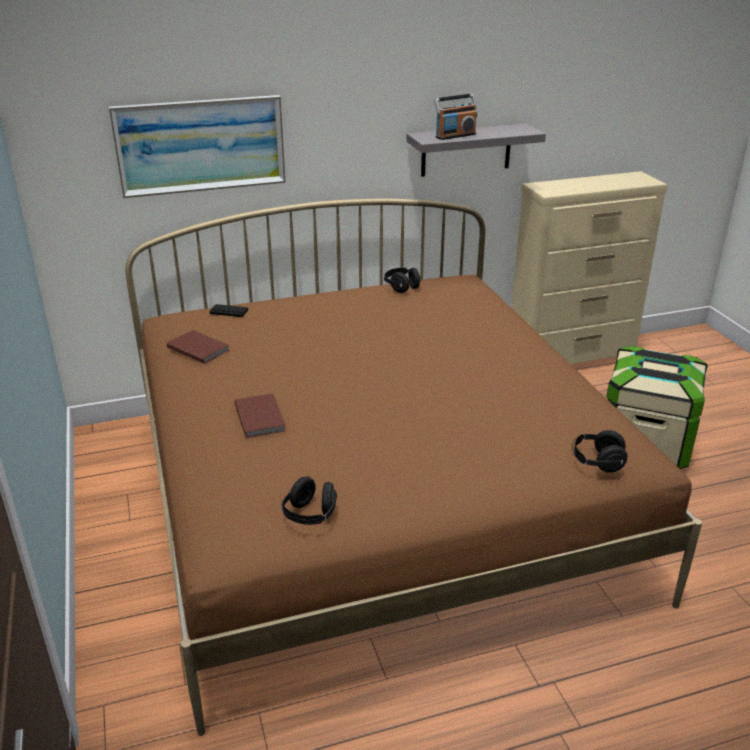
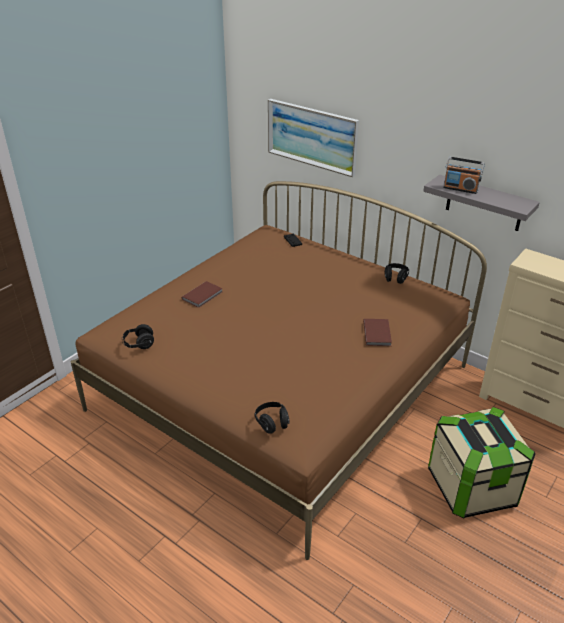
camera: 55 degrees right, 5 degrees up
(199, 348) = (245, 250): brown book -> brown book (378, 333)

